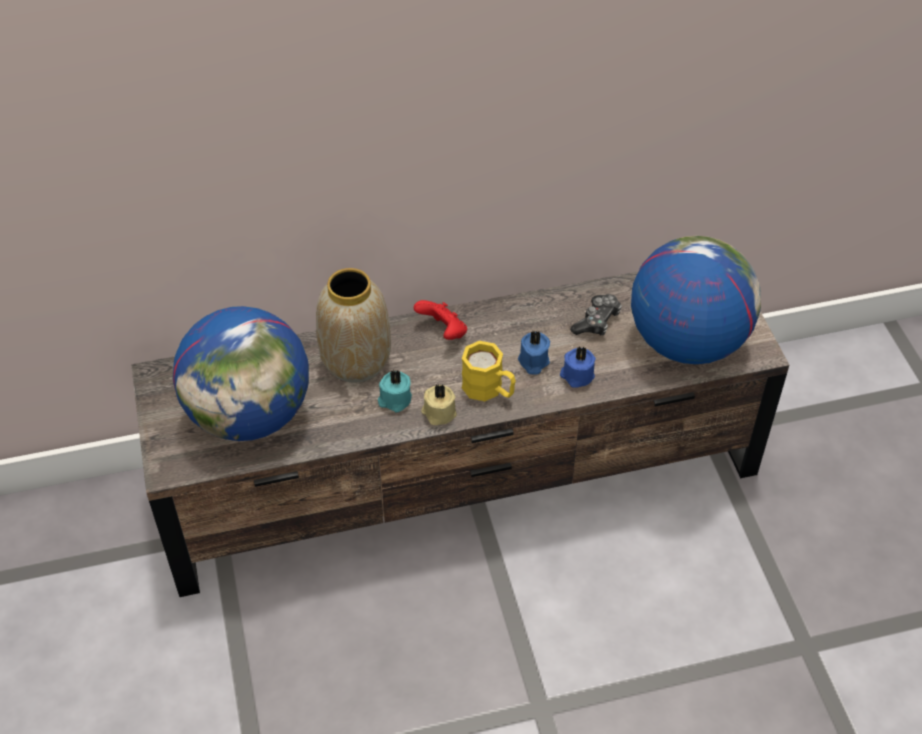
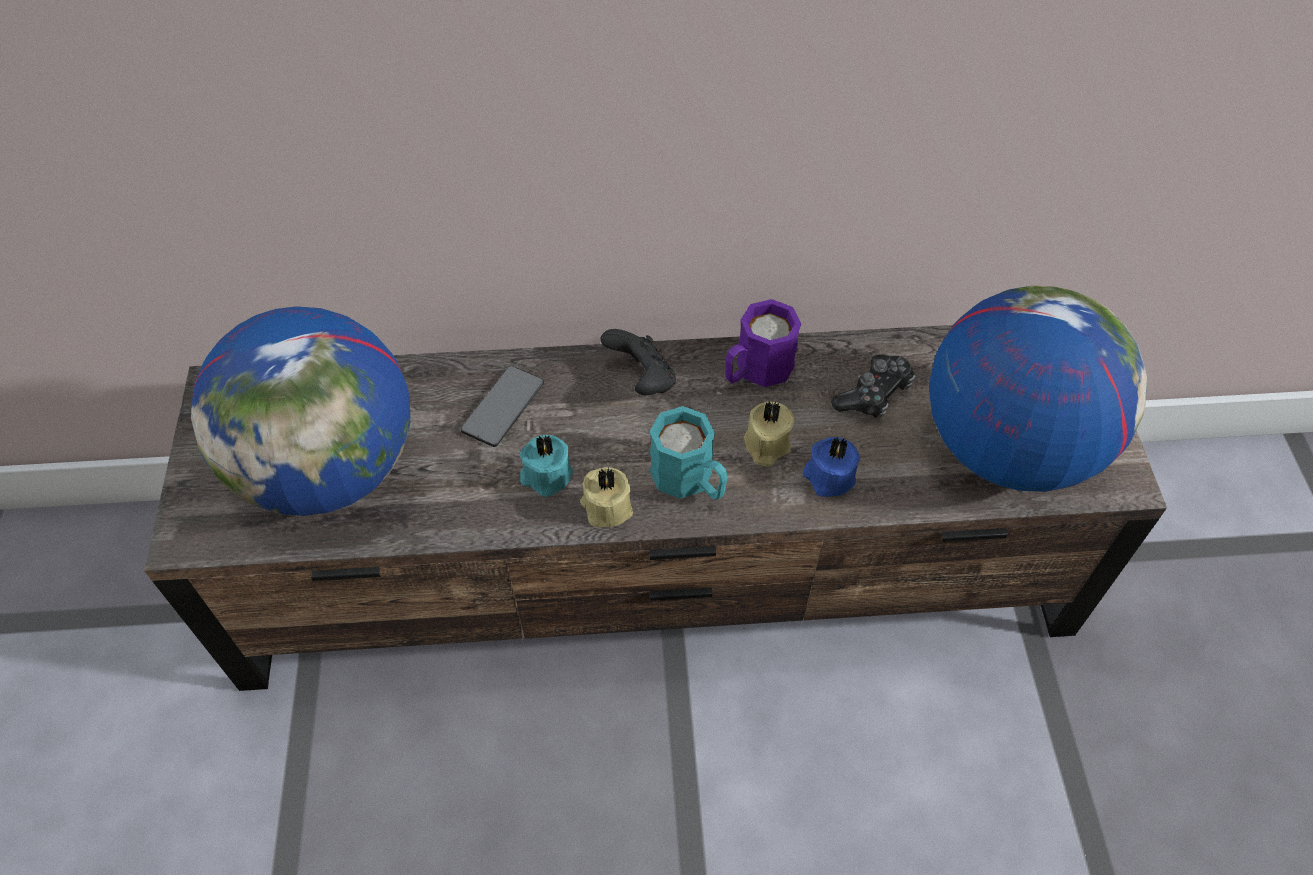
camera: 10 degrees right, 5 degrees up
(355, 361) = (503, 407): vase -> phone
(443, 332) = (642, 379): red game controller -> black game controller
(489, 390) = (690, 481): yellow mug -> turquoise mug
(517, 316) = (755, 370): none -> purple mug
(533, 362) = (765, 446): blue candle -> beige candle

